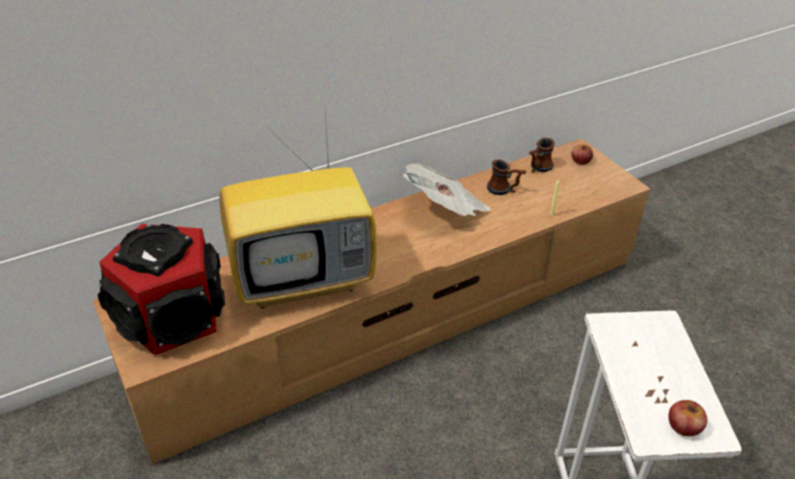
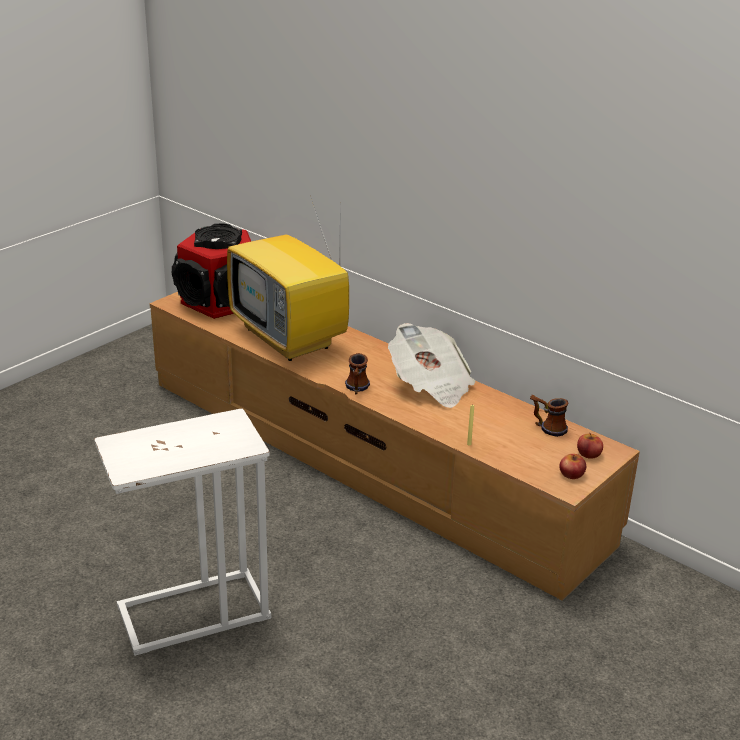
camera: 70 degrees right, 10 degrees down
(504, 190) = (489, 412): mug -> mug (356, 389)
(684, 426) = (130, 457): apple -> apple (571, 474)

